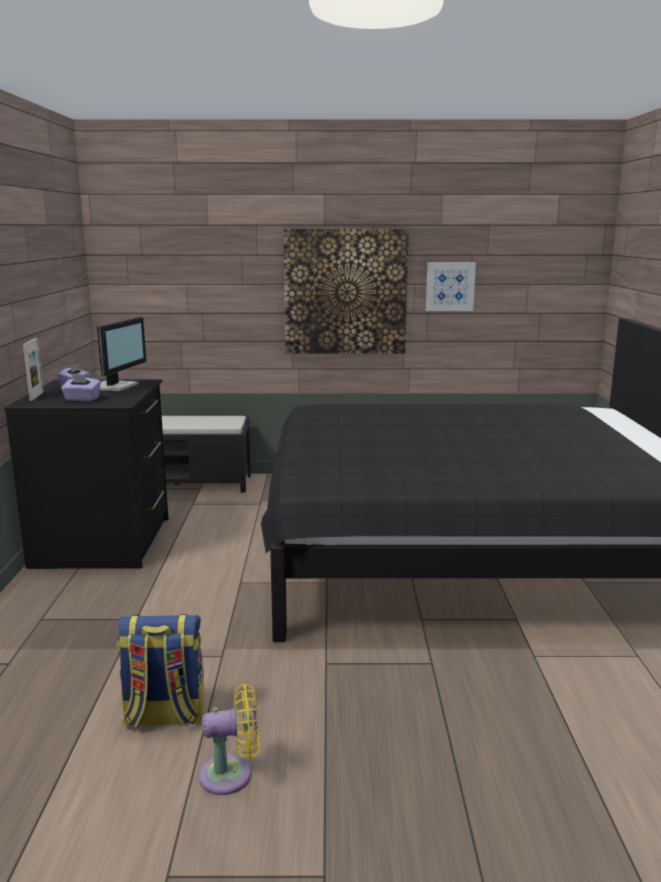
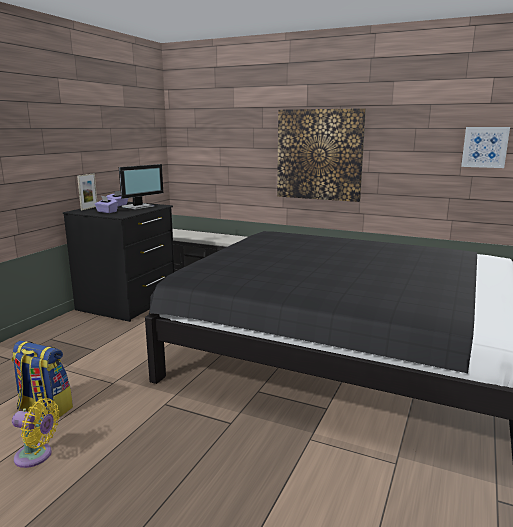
camera: 25 degrees right, 0 degrees up
(450, 286) = (396, 152): picture -> picture (485, 147)

